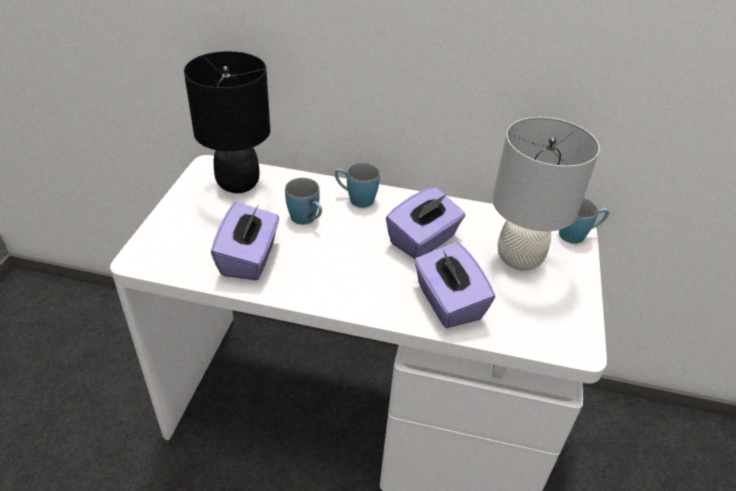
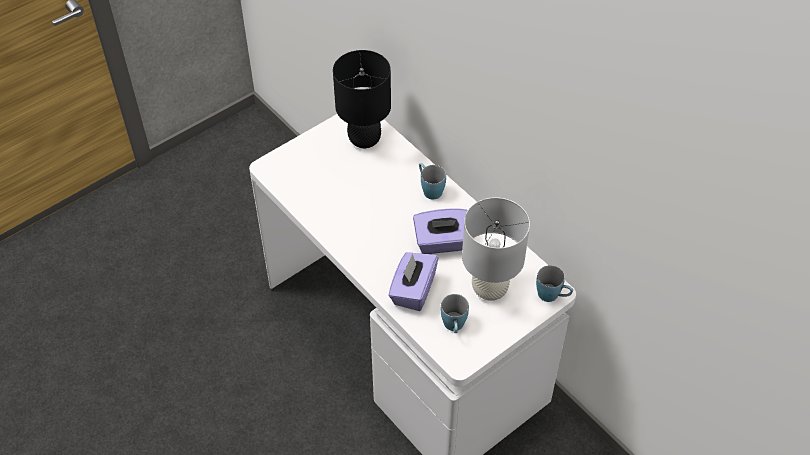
camera: 40 degrees right, 10 degrees up
(249, 259) = (327, 199): purple tissue box -> none
(307, 220) = (383, 189): blue mug -> blue mug (454, 327)

